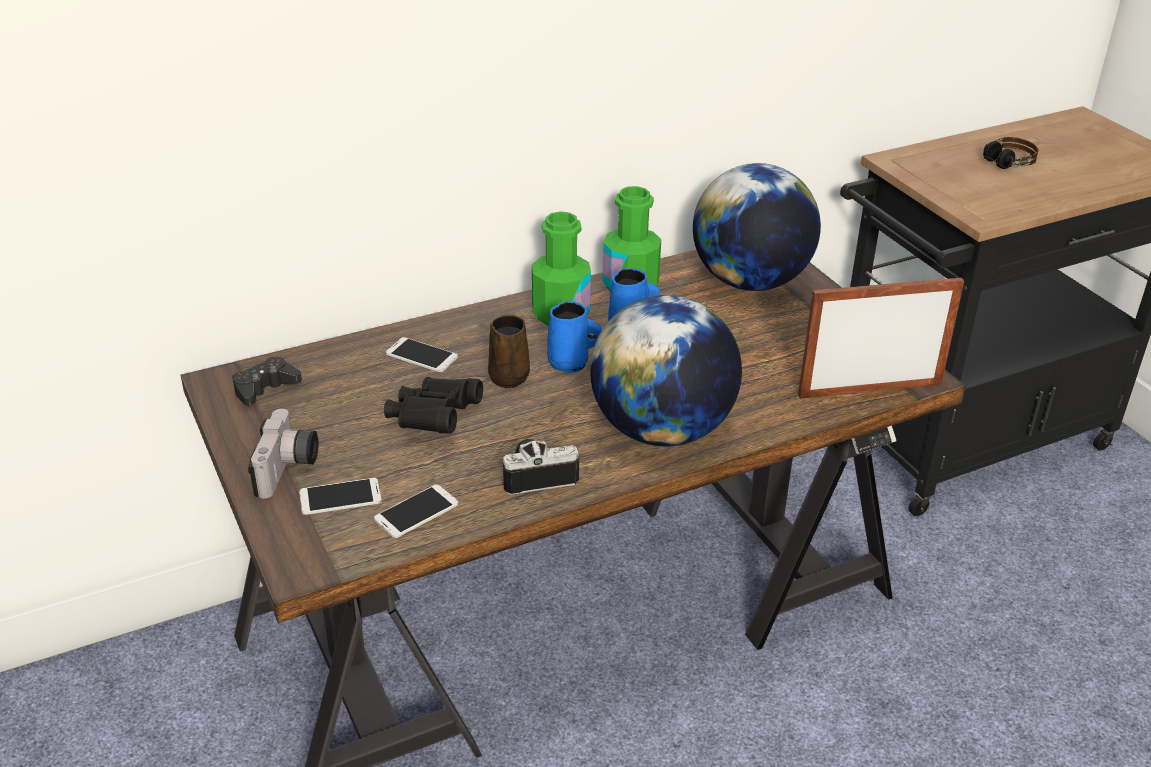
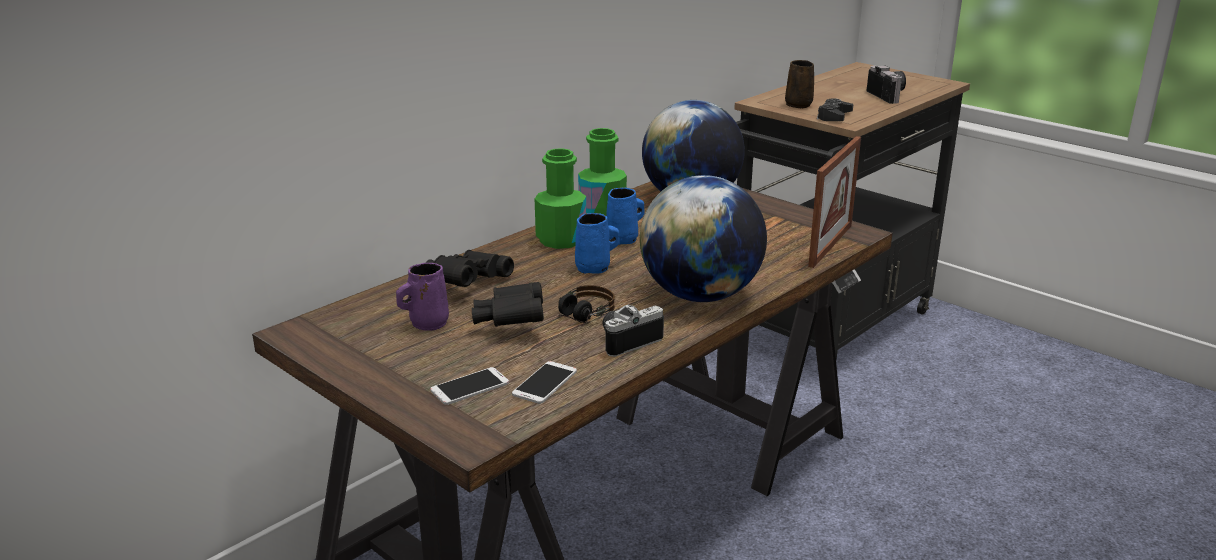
camera: 20 degrees left, 10 degrees down
(265, 388) = (341, 328): black game controller -> black game controller (834, 116)
(288, 470) = (408, 378): camera -> camera (890, 96)
(349, 402) = (427, 323): none -> purple mug
(421, 355) = (466, 284): phone -> black binoculars
(510, 376) = (552, 284): brown mug -> brown mug (798, 104)
(870, 389) = (830, 245): picture frame -> picture frame turned 150 degrees clockwise
(1000, 165) = (833, 96): headphones -> headphones (579, 318)

